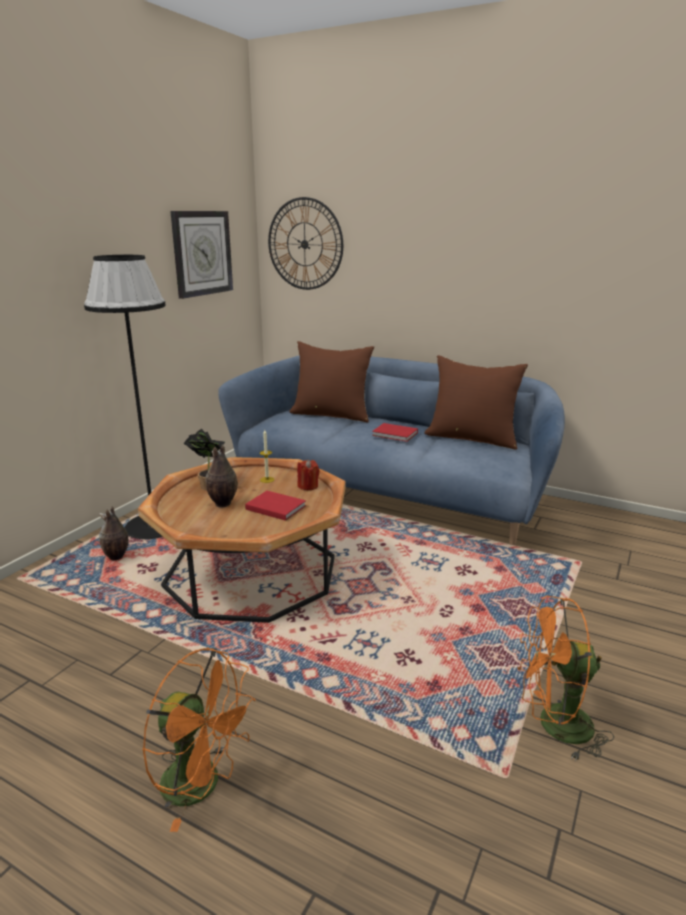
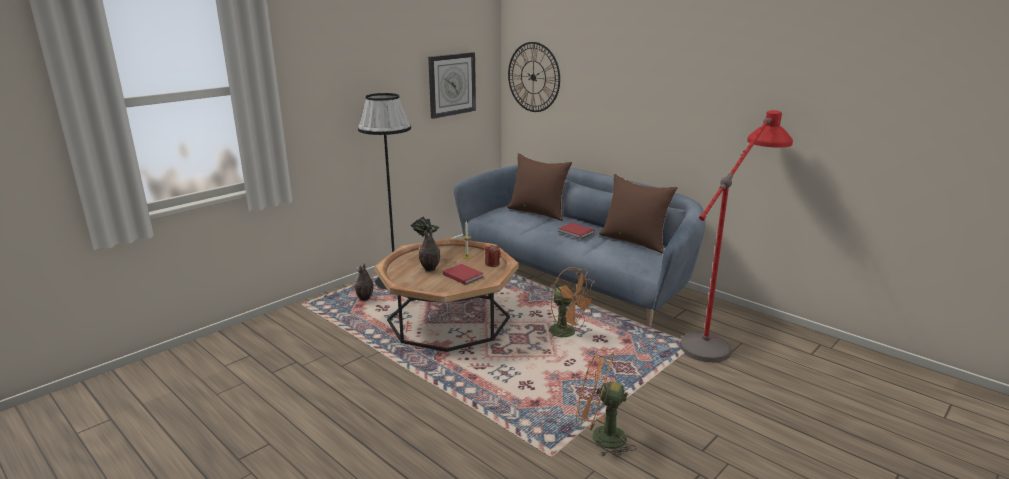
camera: 15 degrees right, 0 degrees up
(202, 785) = (374, 428): orange fan -> orange fan (568, 333)
(601, 544) = (721, 335): none -> red floor lamp

